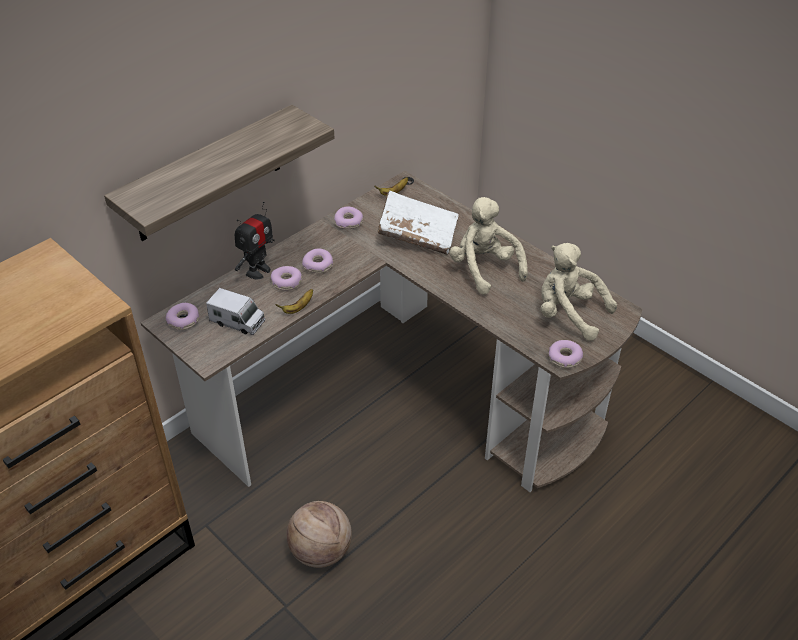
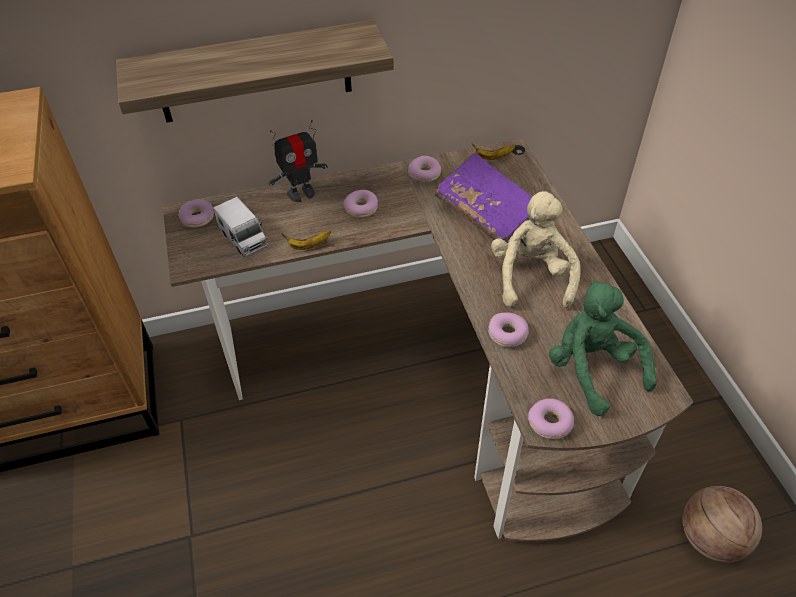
camera: 30 degrees right, 5 degrees up
(287, 282) = (318, 215): donut -> donut (507, 334)
(321, 551) = (257, 496): basketball -> basketball (710, 538)
(417, 234) = (486, 211): white book -> purple book
(568, 314) = (592, 369): beige plush toy -> green plush toy

